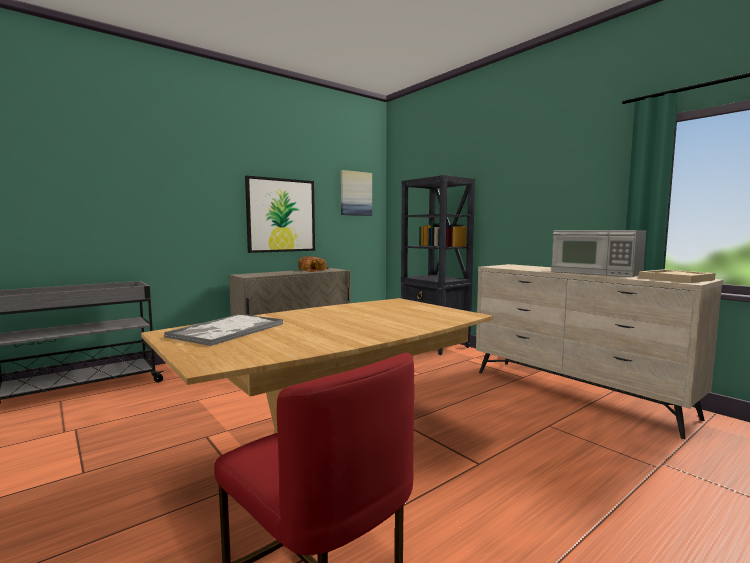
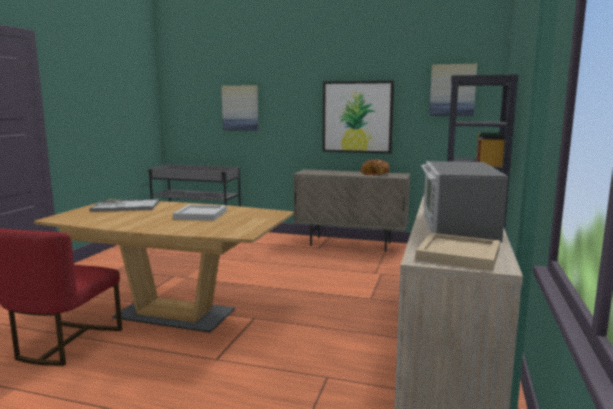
camera: 55 degrees right, 5 degrees up
(132, 201) = (240, 108): none -> picture
(358, 315) = (201, 215): none -> white tray

